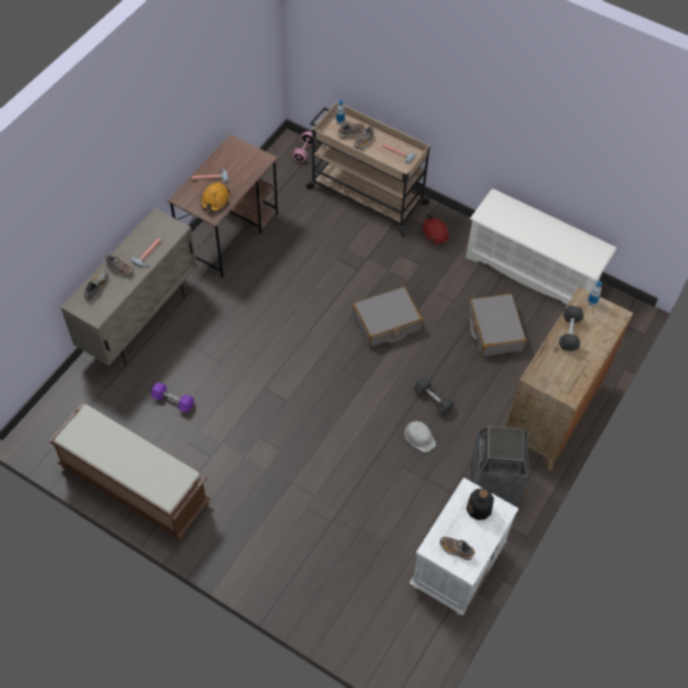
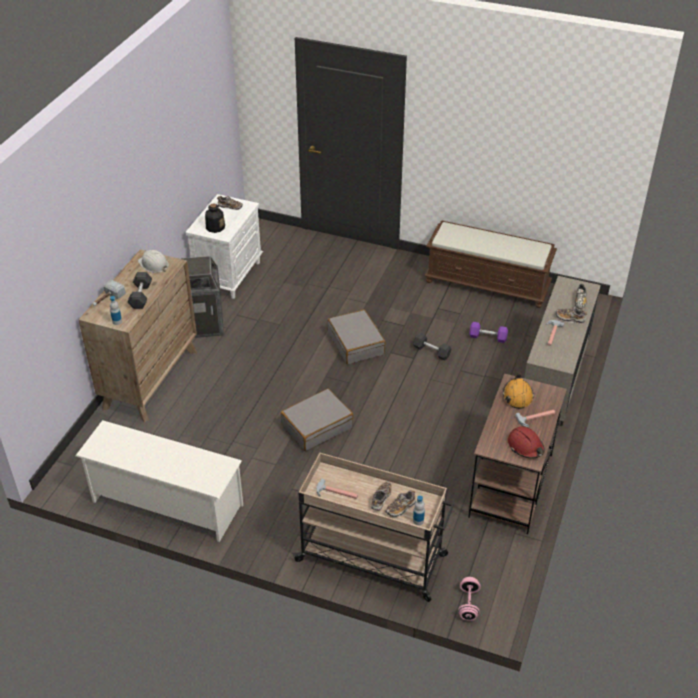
camera: 170 degrees right, 15 degrees down
(419, 437) = (269, 345): white hard hat -> white hard hat (153, 264)
(433, 400) = (261, 372): grey dumbbell -> grey dumbbell (431, 351)
(434, 232) = (282, 527): red hard hat -> red hard hat (525, 446)
(494, 330) = (207, 437): grey suitcase -> grey suitcase (356, 343)
(605, 335) = (107, 299): none -> hammer

